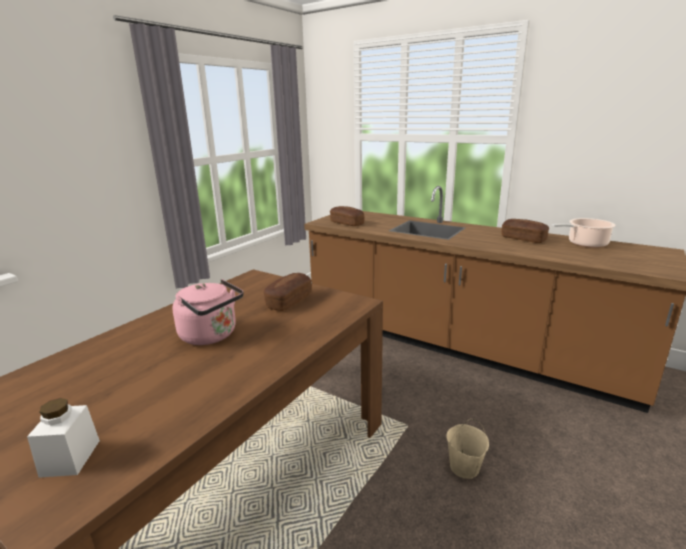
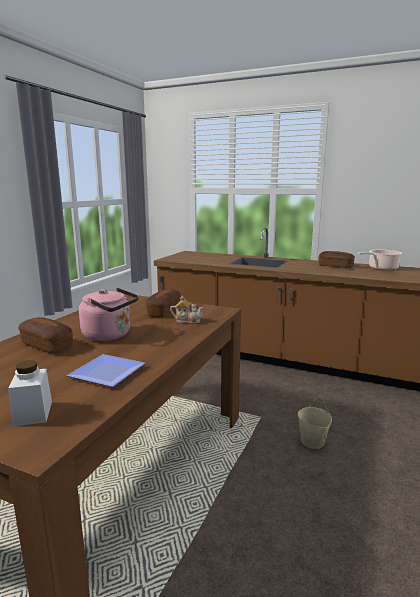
camera: 10 degrees left, 5 degrees down
(178, 398) = (104, 373): none -> plate
(309, 317) = (187, 321): none -> teapot
(347, 223) = (190, 259): bread -> bread (47, 345)

